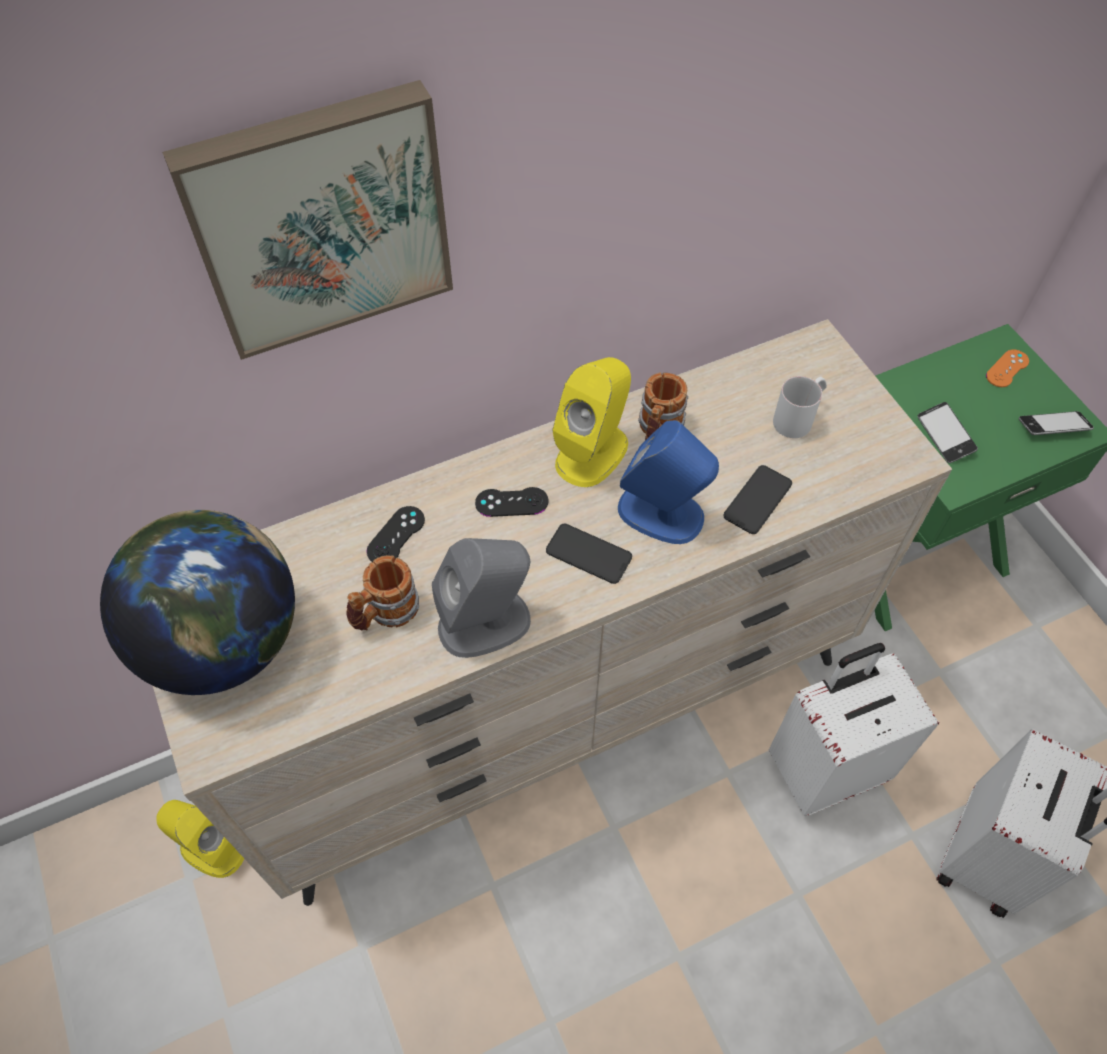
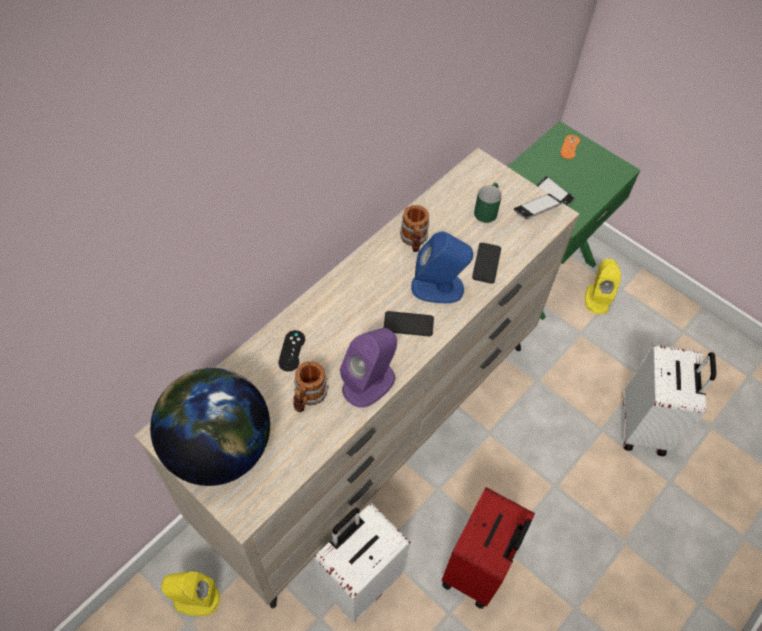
camera: 25 degrees left, 0 degrees up
(319, 219) = (236, 174): picture -> none
(485, 623) = (369, 383): grey speaker -> purple speaker
(511, 502) = (350, 309): black game controller -> none
(592, 452) = (383, 265): yellow speaker -> yellow speaker (597, 298)
(623, 973) = (478, 568): none -> red suitcase
(798, 417) = (487, 209): white mug -> green mug
(825, 768) = (541, 409): white suitcase -> white suitcase (360, 578)
(1053, 427) = (606, 173): phone -> phone (536, 209)

